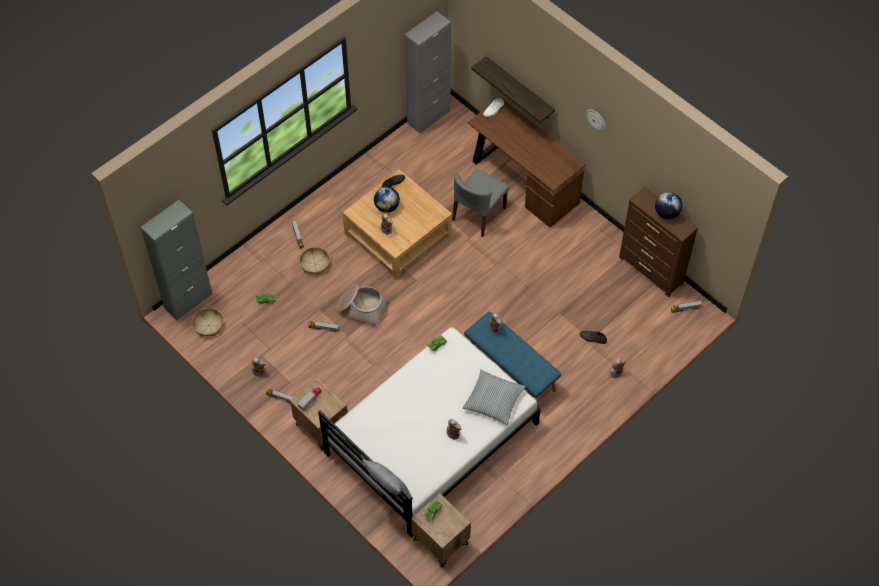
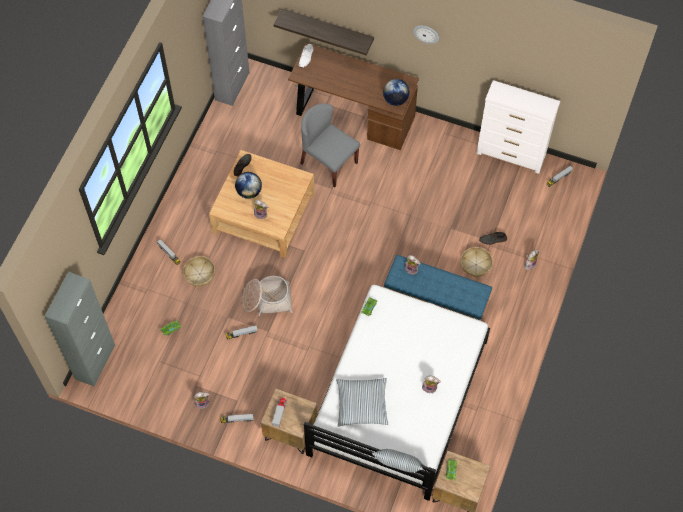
camera: 25 degrees left, 5 degrees up
(208, 325) = (128, 378): basket -> basket (476, 264)
(478, 214) = (328, 163): grey chair -> grey chair turned 120 degrees clockwise
(493, 400) = (449, 339): pillow -> pillow (362, 404)
(651, 271) = (511, 155): brown dresser -> white dresser
(666, 213) = (526, 98): globe -> globe (395, 99)

